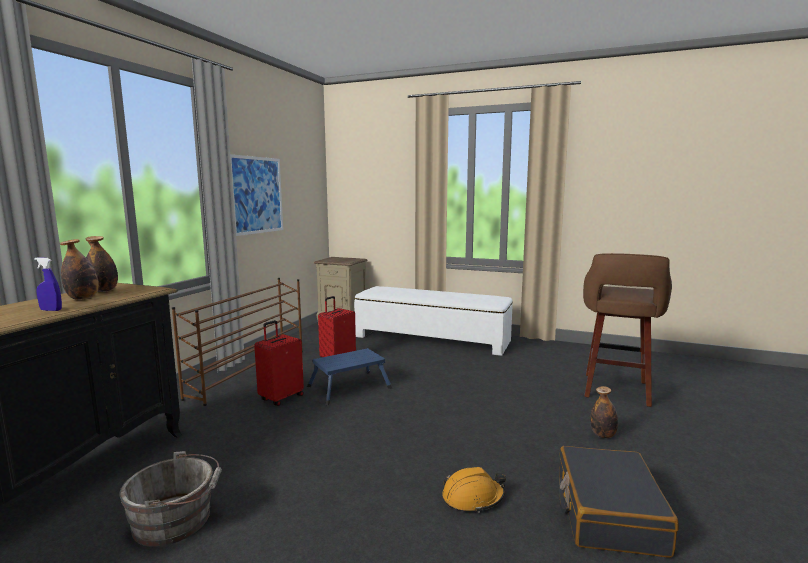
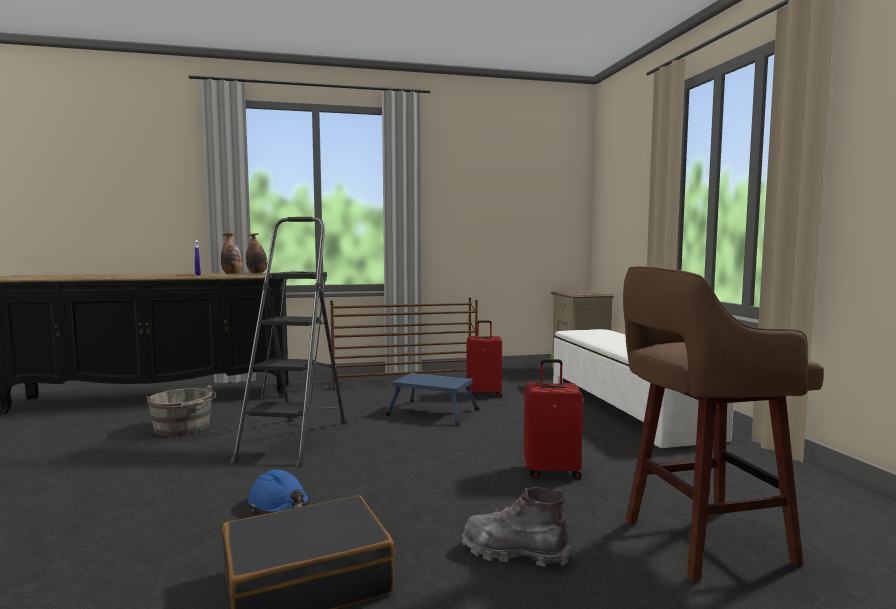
camera: 55 degrees right, 5 degrees down
(257, 195) = (465, 212): picture -> none
(281, 398) = (376, 401): red suitcase -> red suitcase (551, 471)
(327, 458) = (295, 440): none -> step ladder
(473, 498) = (279, 505): orange hard hat -> blue hard hat
(603, 435) = (514, 552): bottle -> grey boot

